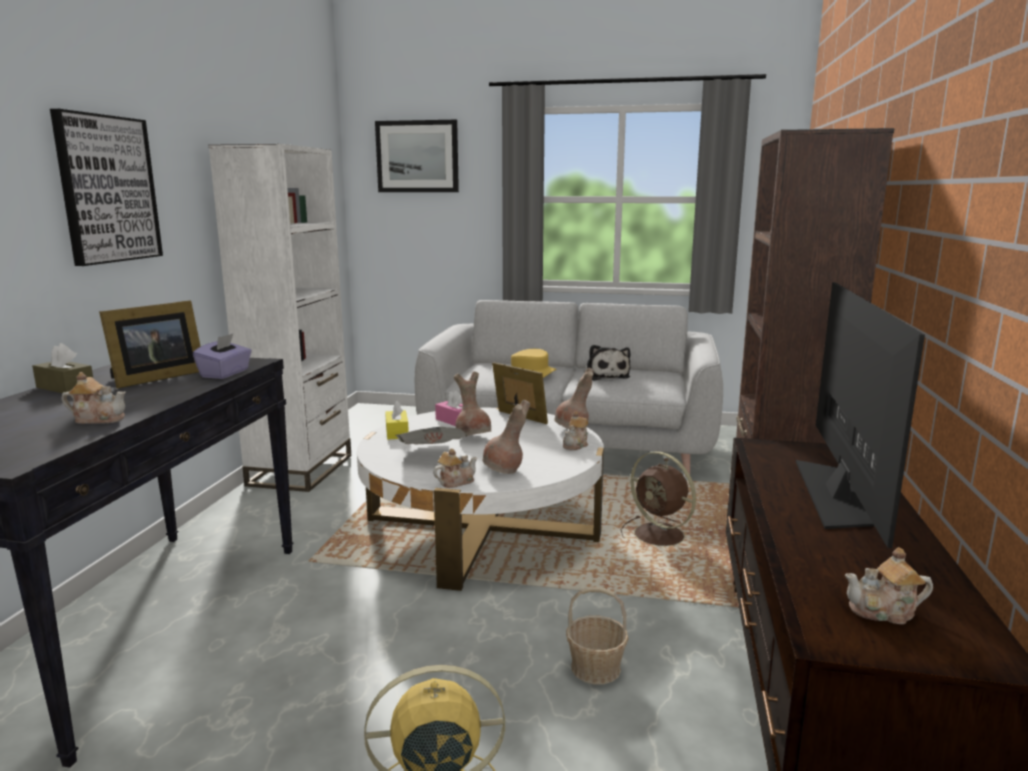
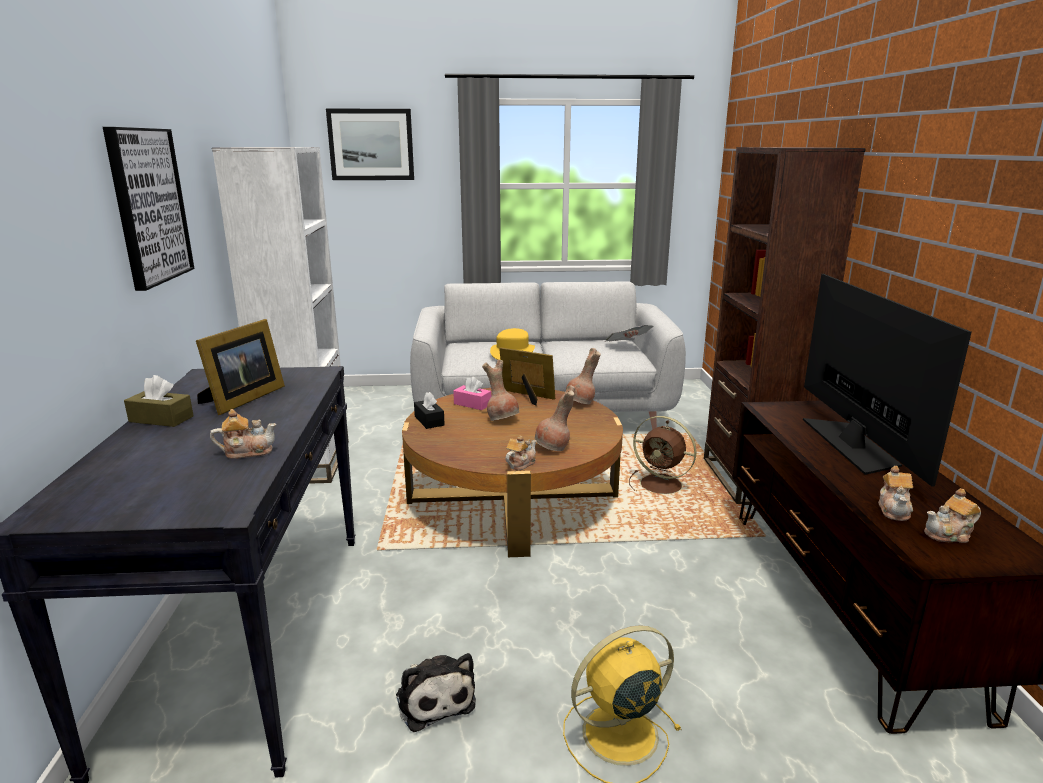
camera: 15 degrees left, 5 degrees up
(225, 373) = (309, 388): purple tissue box -> none
(397, 432) = (429, 421): yellow tissue box -> black tissue box
(432, 455) = (479, 440): newspaper -> newspaper (627, 346)
(482, 527) = (513, 497): white coffee table -> brown coffee table
(576, 445) = (594, 417): teapot -> teapot (894, 510)
(596, 668) = (676, 604): basket -> none
(606, 376) = (577, 348): plush toy -> plush toy (434, 698)

